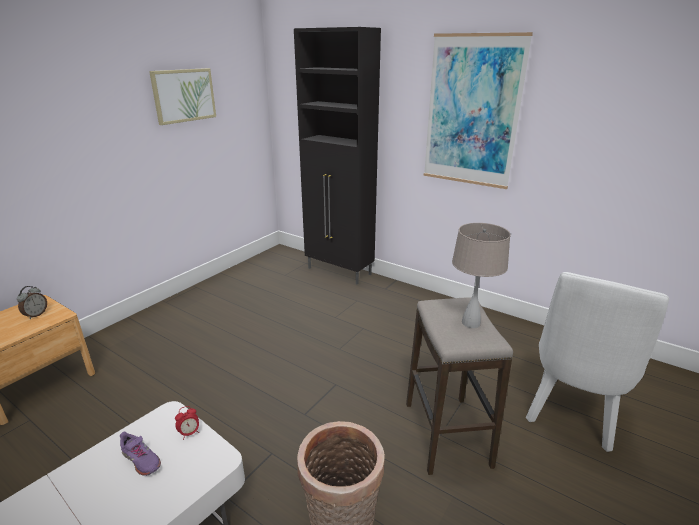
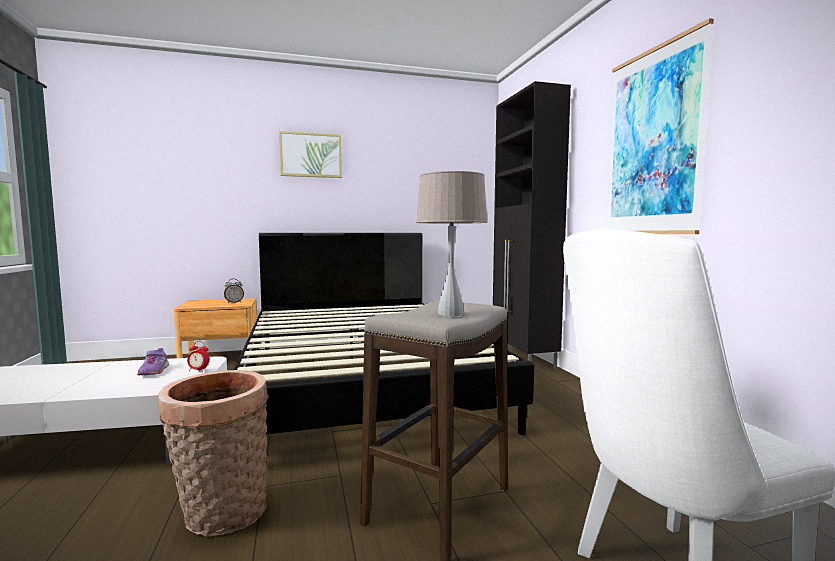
camera: 40 degrees right, 20 degrees down
(184, 95) = (405, 171): picture -> picture (311, 155)
(248, 347) = (362, 380): none -> black bed

